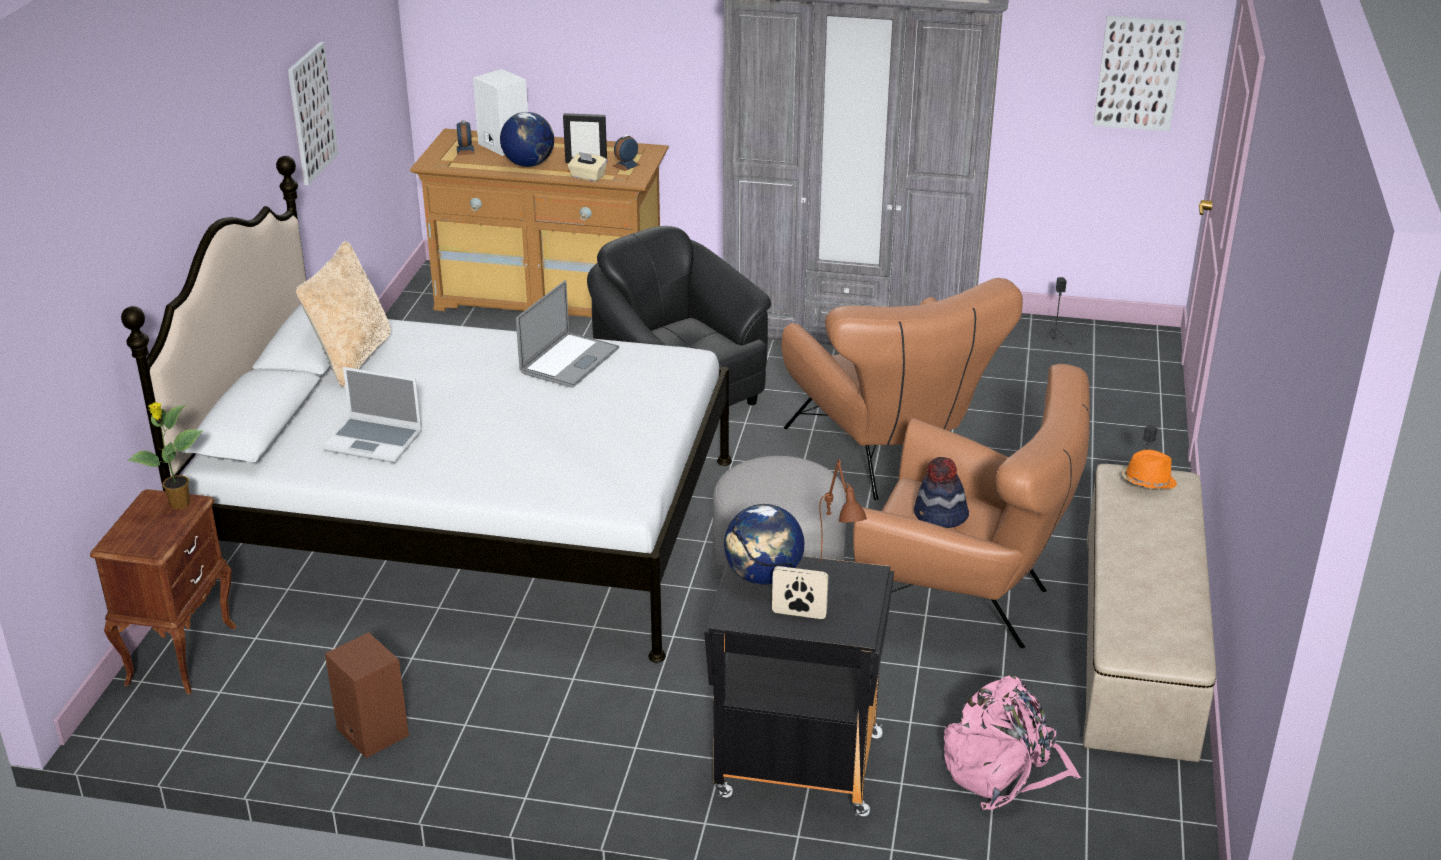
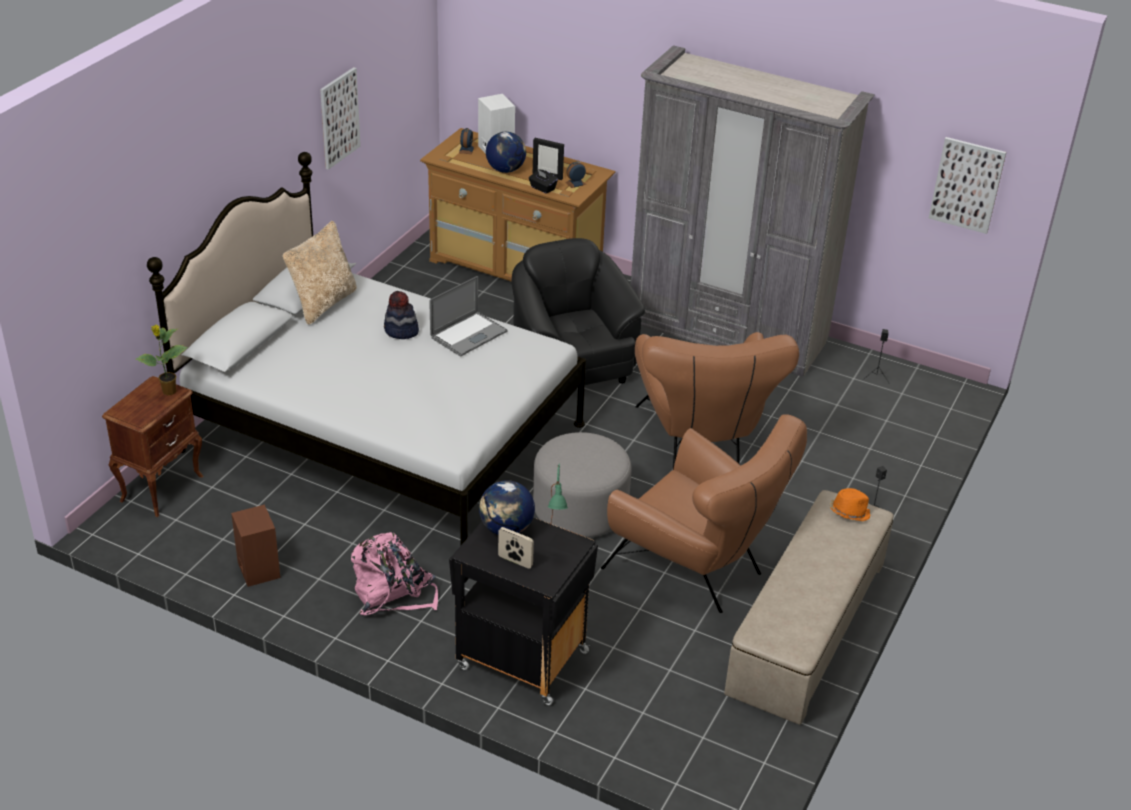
camera: 15 degrees right, 5 degrees up
(375, 441) = (311, 370): laptop -> none
(587, 177) = (542, 188): beige tissue box -> black tissue box
(839, 577) = (556, 541): brown table lamp -> green table lamp
(940, 516) = (683, 505): hat -> hat (401, 331)
(1003, 770) = (659, 697): pink backpack -> pink backpack (393, 594)

